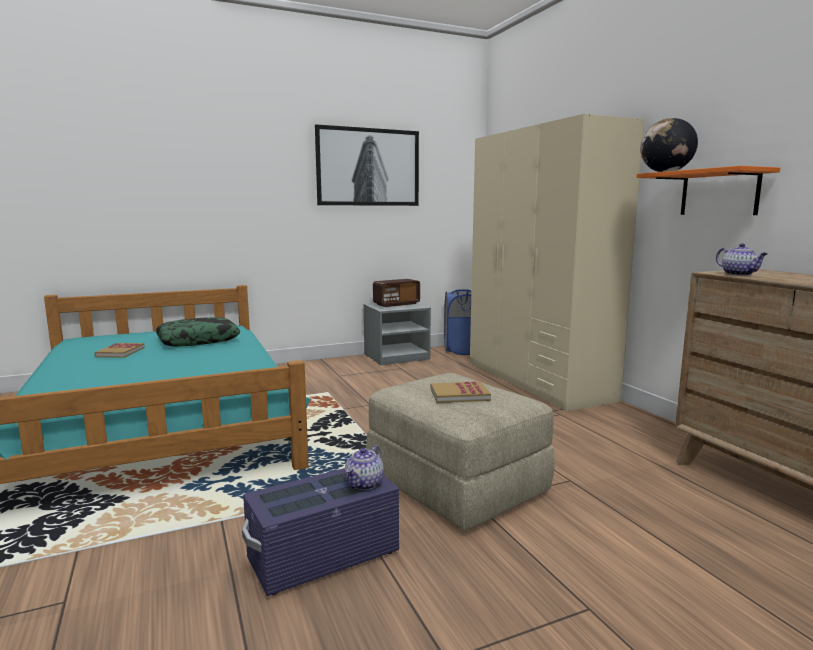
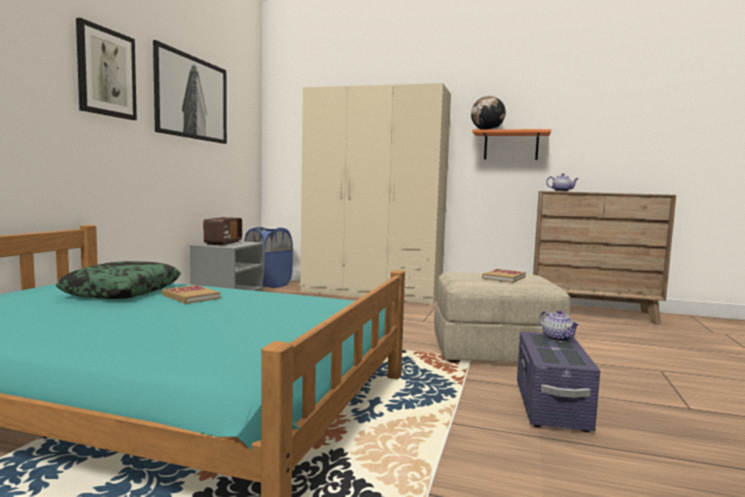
camera: 50 degrees left, 5 degrees down
(120, 352) = (66, 315): book -> book (191, 297)
(265, 163) = (106, 72): none -> picture

